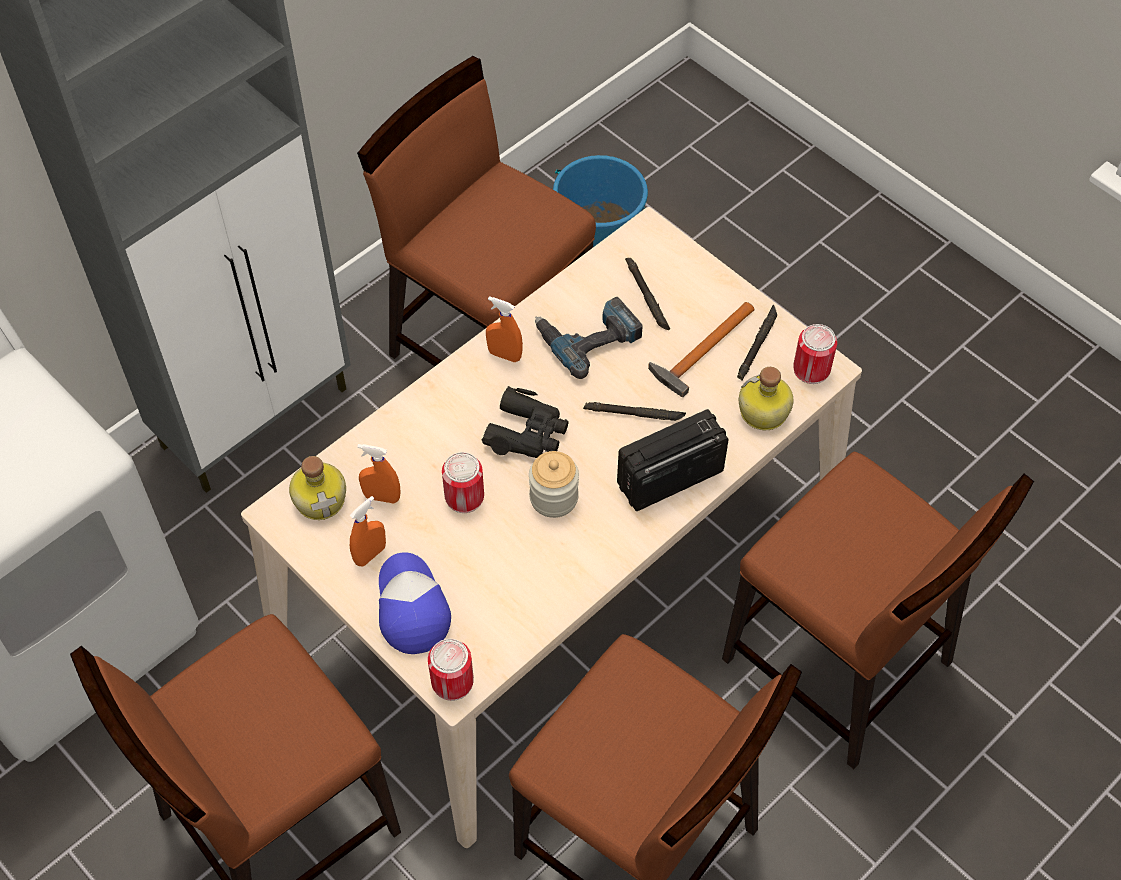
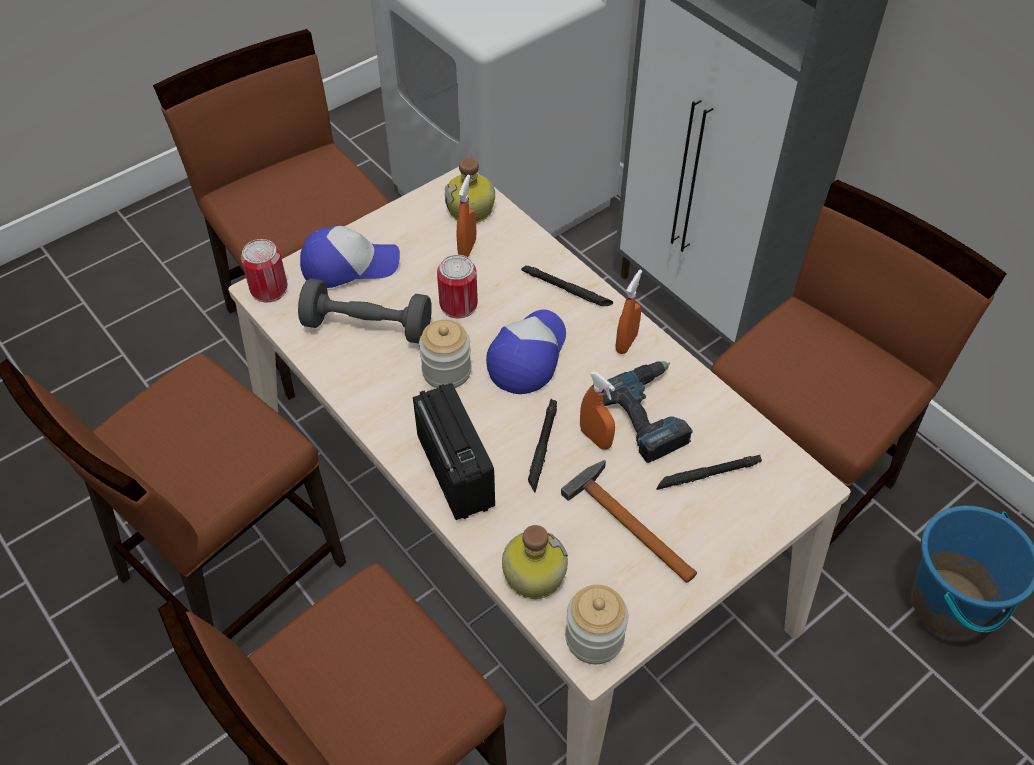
camera: 95 degrees right, 5 degrees down
(370, 554) = (408, 240): orange spray bottle -> orange spray bottle (595, 438)
(501, 575) = (368, 327): none -> grey dumbbell
(527, 432) = (527, 355): black binoculars -> cap
(757, 345) = (634, 581): black flashlight -> black flashlight (566, 289)
(811, 369) = (594, 638): can -> jar

